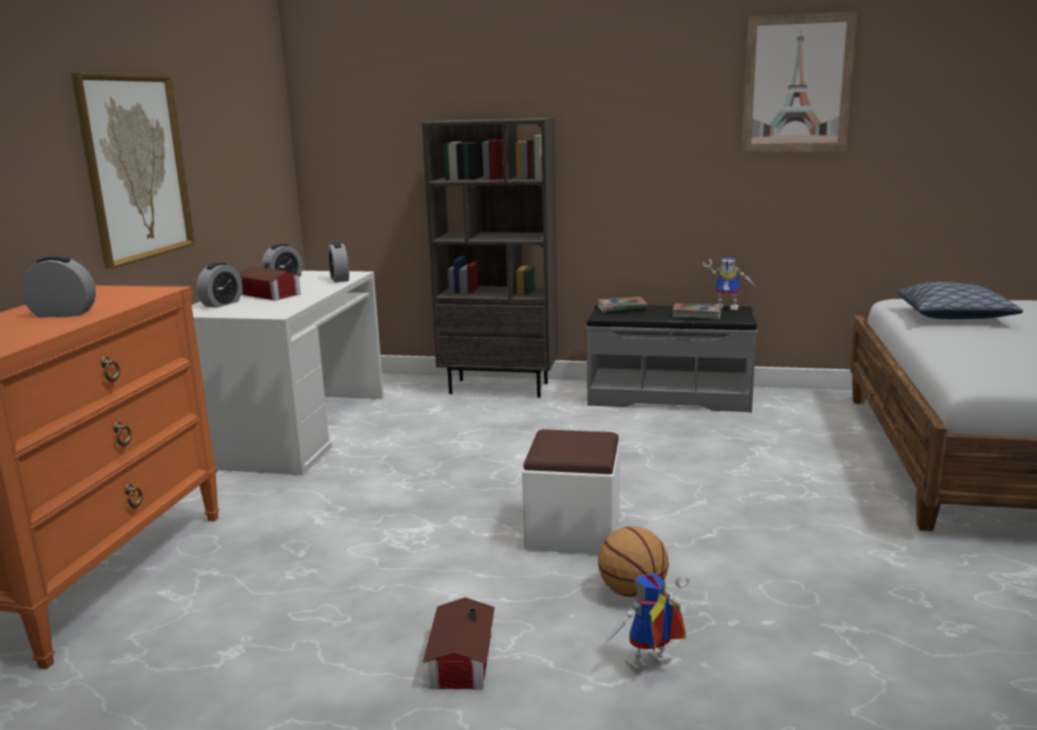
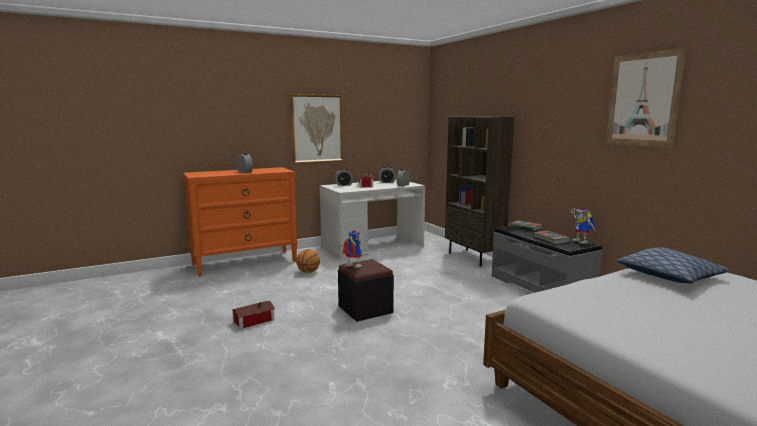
camera: 50 degrees right, 5 degrees down
(573, 531) = (365, 309): white ottoman -> black ottoman
(633, 592) = (332, 333): basketball -> basketball (308, 272)
(649, 667) = (282, 351): toy robot -> toy robot (351, 266)

